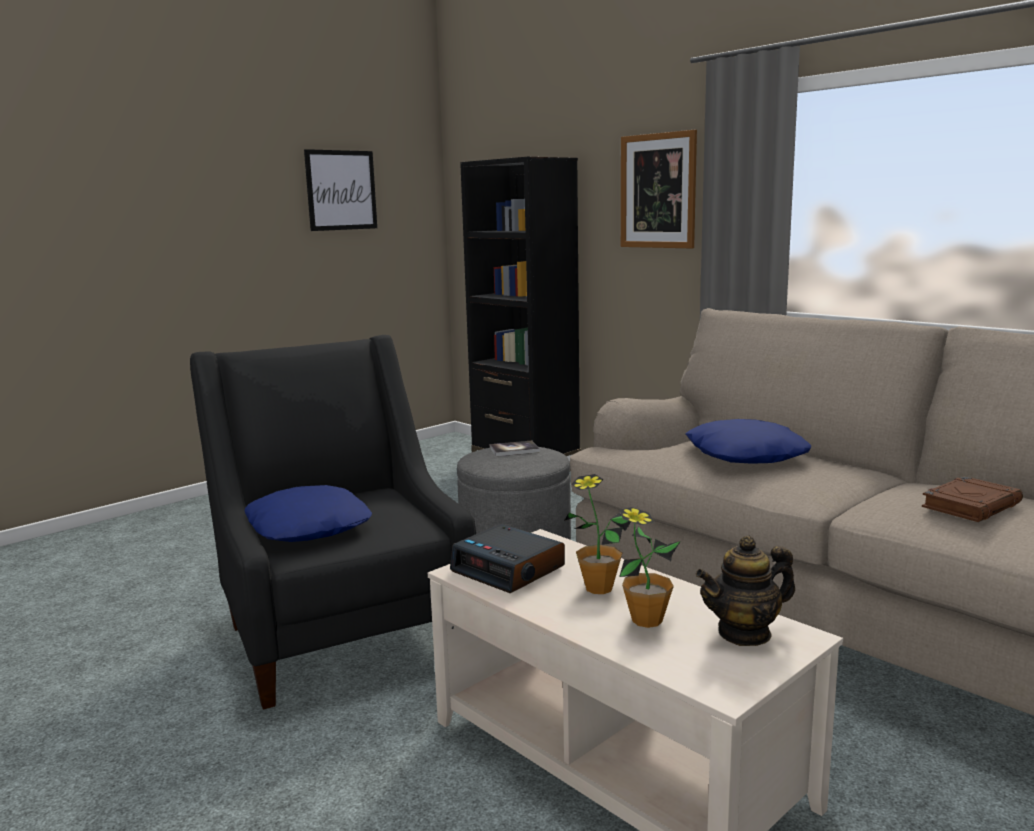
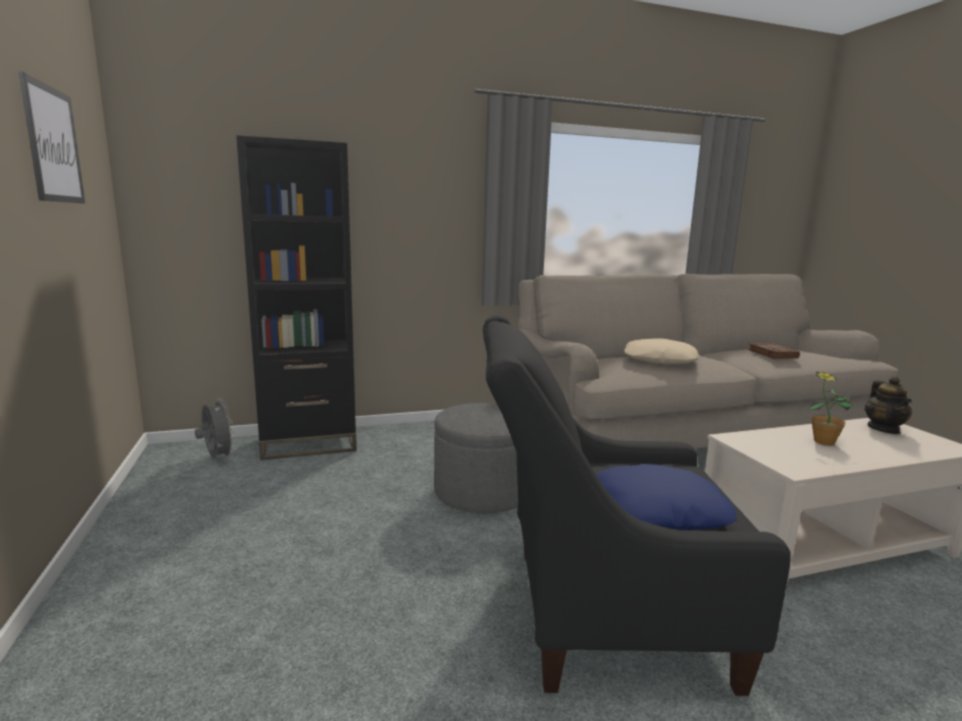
camera: 65 degrees left, 0 degrees up
(457, 453) = (218, 459): none -> grey fan
(509, 569) = (790, 456): alarm clock -> none
(514, 450) = (467, 411): book -> none
(647, 620) = (873, 442): potted plant -> none
(658, 191) = (427, 188): picture -> none
(744, 455) = (659, 360): blue pillow -> beige pillow

